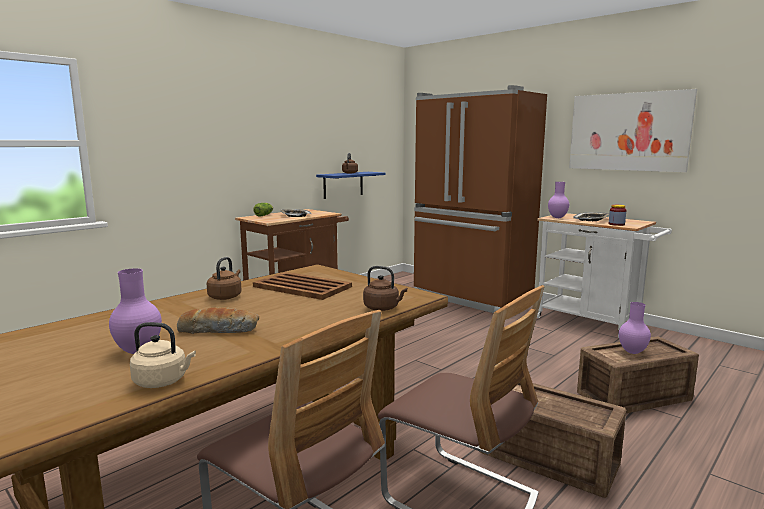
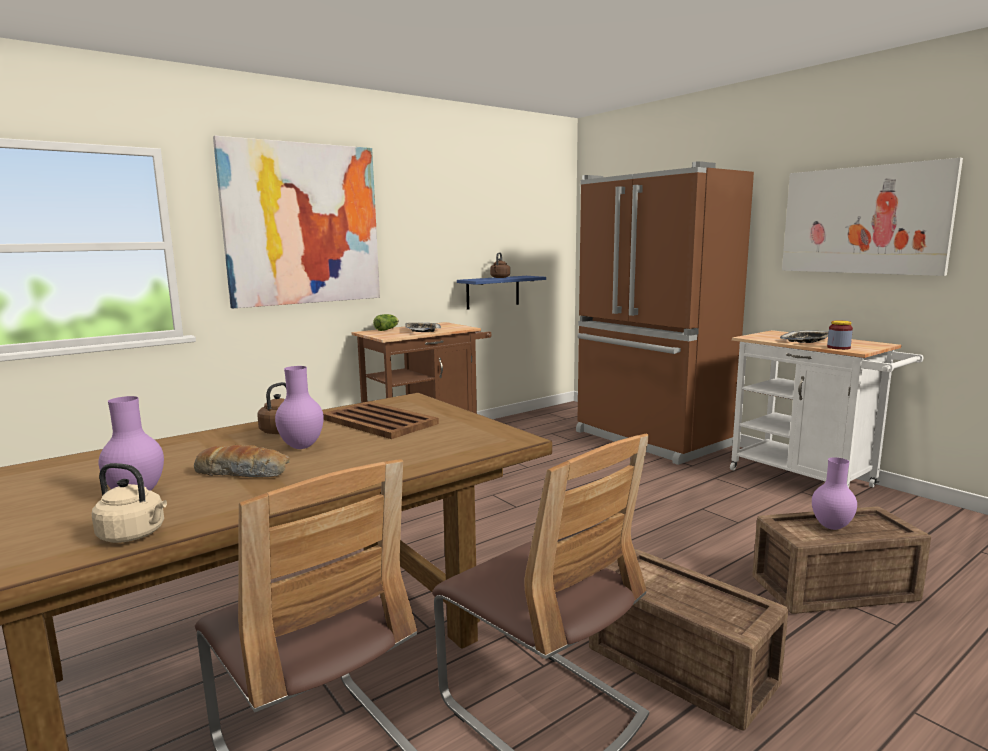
camera: 10 degrees right, 0 degrees up
(195, 127) = (303, 224): none -> picture
(383, 308) = (457, 454): brown kettle -> none
(557, 217) = (760, 337): purple vase -> purple vase (303, 446)

